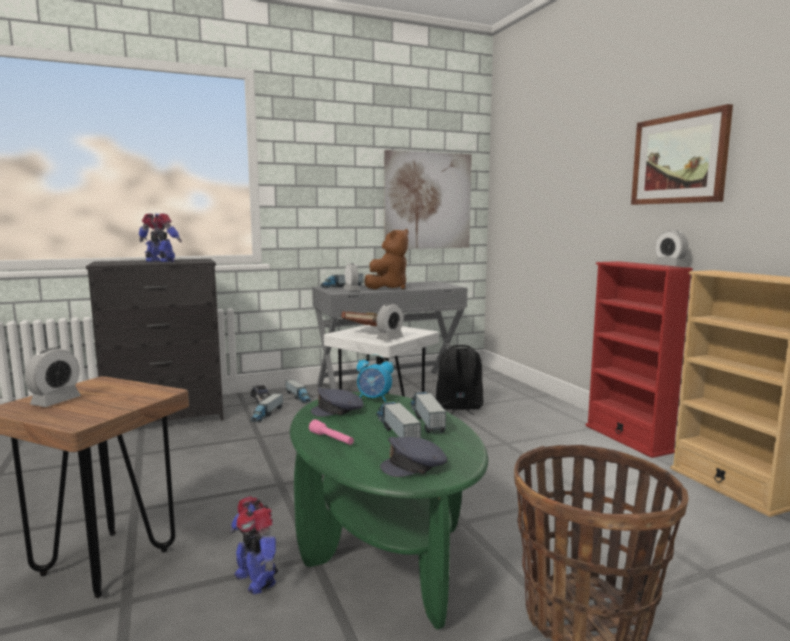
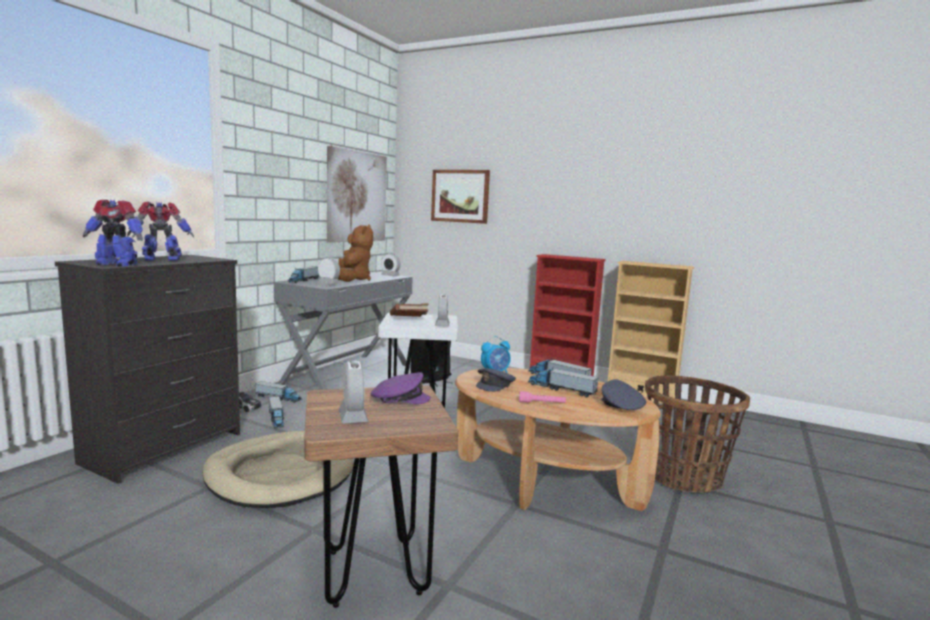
camera: 40 degrees left, 0 degrees up
(128, 395) = (399, 398): none -> purple cap
(191, 459) = (279, 475): none -> beige dog bed
(256, 579) = (507, 531): toy robot -> toy robot (117, 264)
(383, 547) = (544, 482): green coffee table -> brown coffee table
(415, 466) = (620, 405): grey cap -> grey cap turned 135 degrees clockwise
(669, 266) = (592, 258): alarm clock -> alarm clock (390, 276)
(679, 159) = (592, 186): picture -> picture (460, 196)

